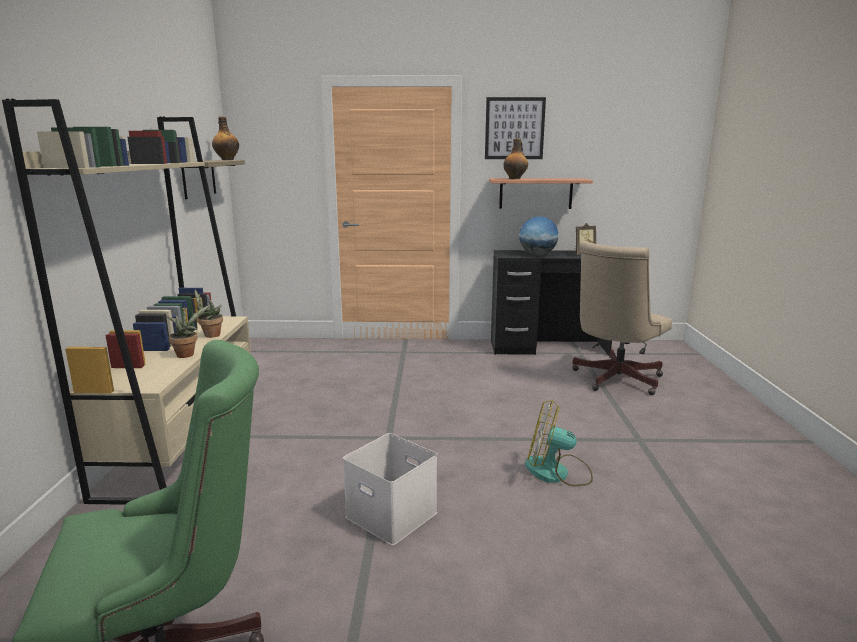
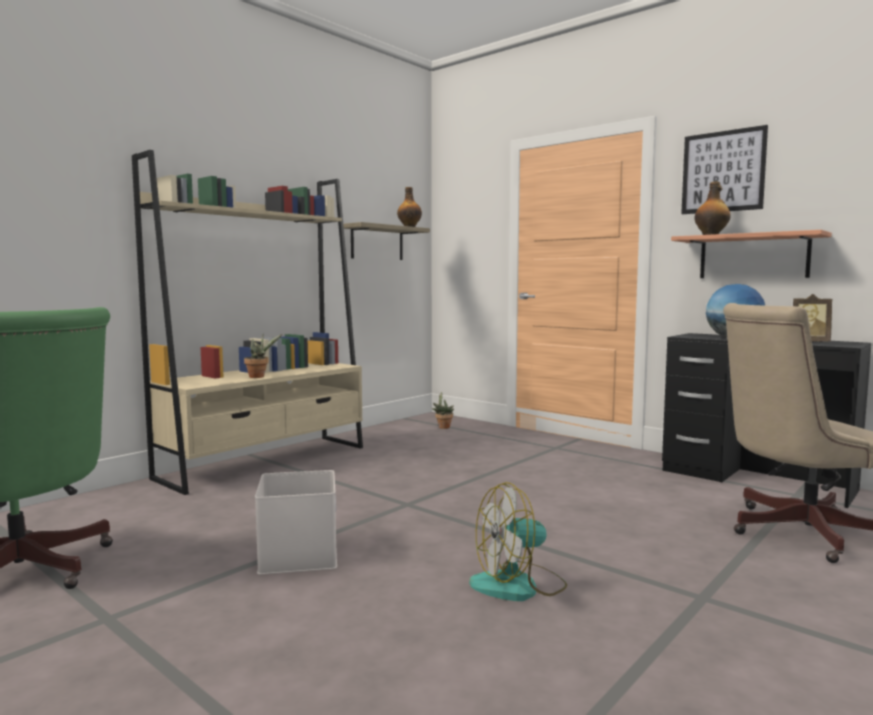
camera: 40 degrees right, 10 degrees down
(210, 335) = (304, 370): potted plant -> potted plant (443, 427)
(557, 472) = (518, 585): fan -> fan turned 75 degrees counterclockwise

